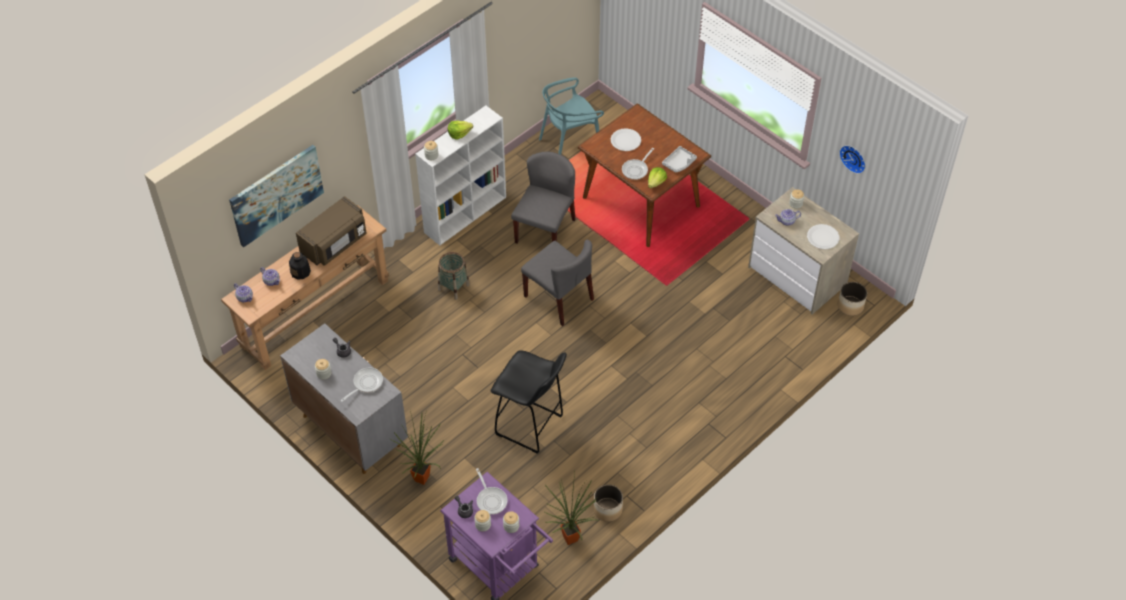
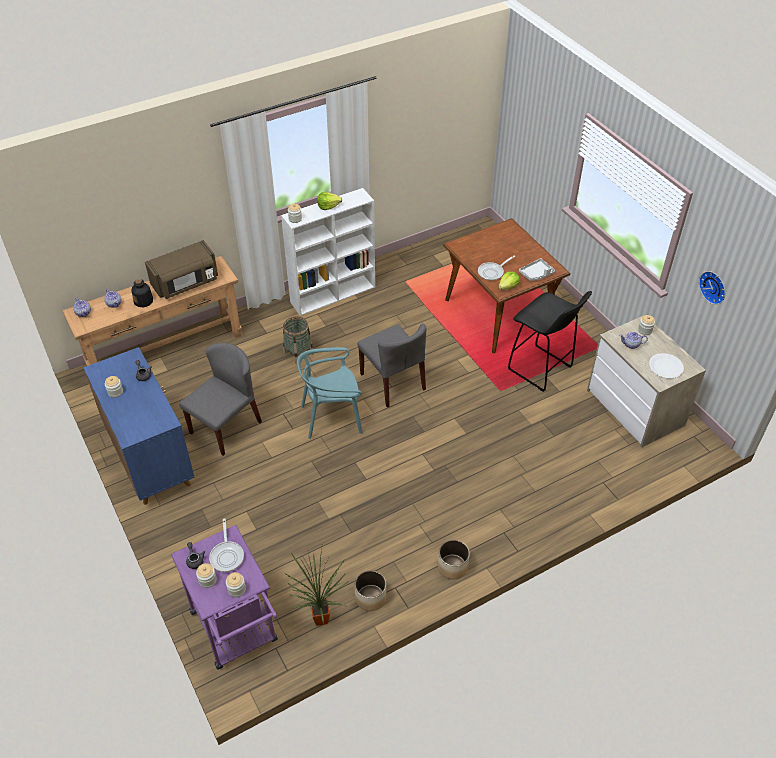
camera: 15 degrees right, 5 degrees down
(276, 195) = (125, 216): picture -> none
(350, 430) = (150, 460): grey cabinet -> blue cabinet
(366, 384) = (150, 410): frying pan -> none
(424, 480) = (198, 524): potted plant -> none
(531, 426) = (323, 495): black stool -> black stool (541, 369)
(545, 230) = (400, 321): grey chair -> grey chair (226, 427)
(570, 143) = (449, 254): turquoise chair -> turquoise chair (332, 417)
(625, 140) = (490, 246): white plate -> none
(850, 306) = (684, 447): planter -> planter (452, 567)

